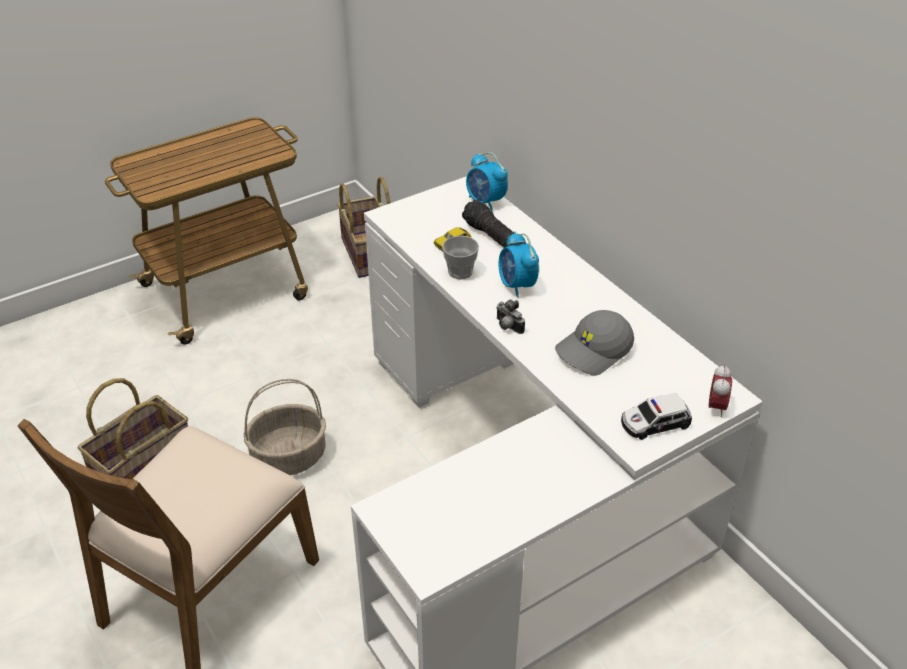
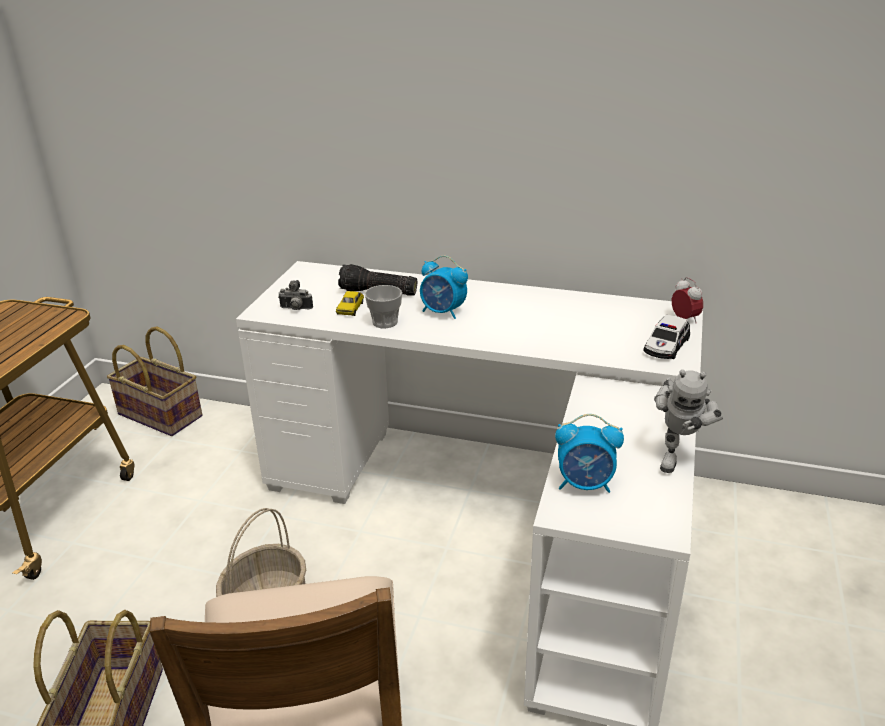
camera: 40 degrees left, 10 degrees down
(485, 202) = (335, 273): alarm clock -> alarm clock (585, 484)
(507, 327) = (477, 339): camera -> camera (295, 309)
(527, 524) = (677, 456): none -> toy robot
(594, 351) = (561, 325): grey cap -> none

